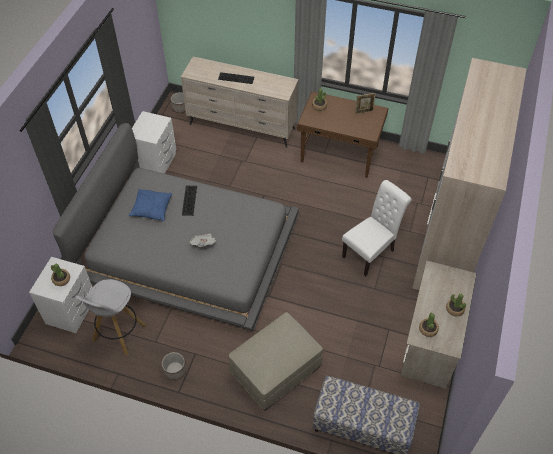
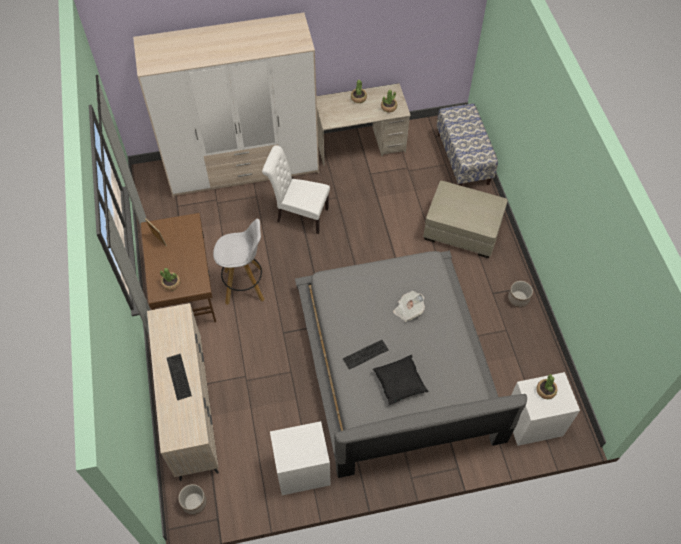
camera: 120 degrees left, 5 degrees up
(119, 334) = (522, 364): white stool -> white stool (245, 285)
(151, 209) = (400, 383): blue pillow -> black pillow

